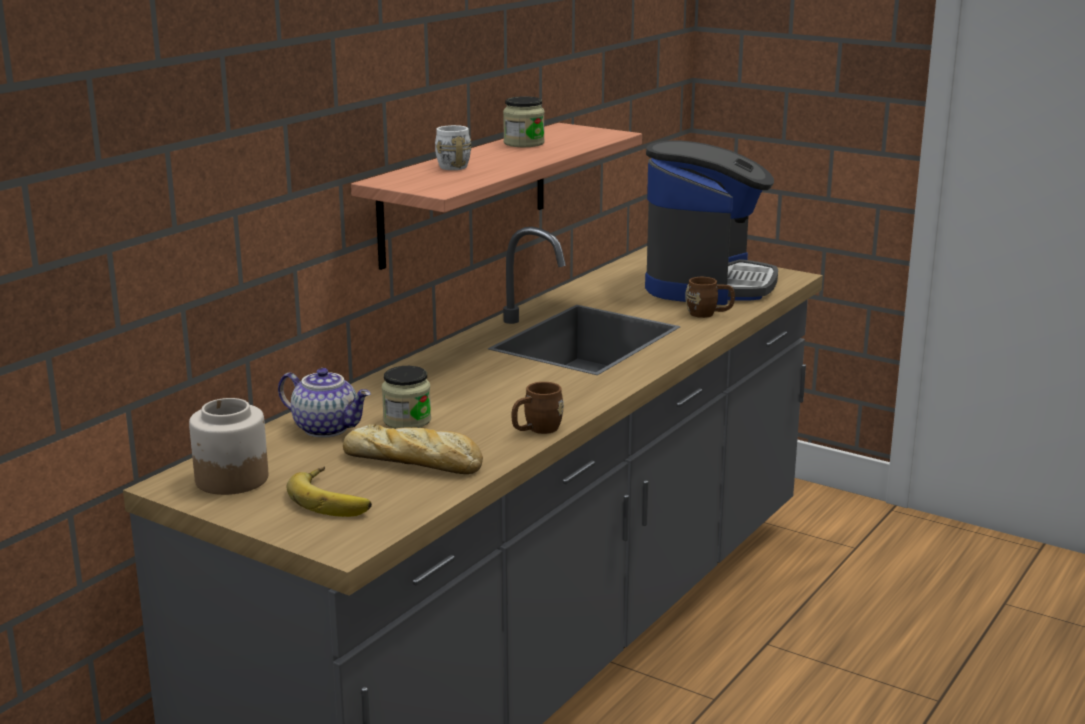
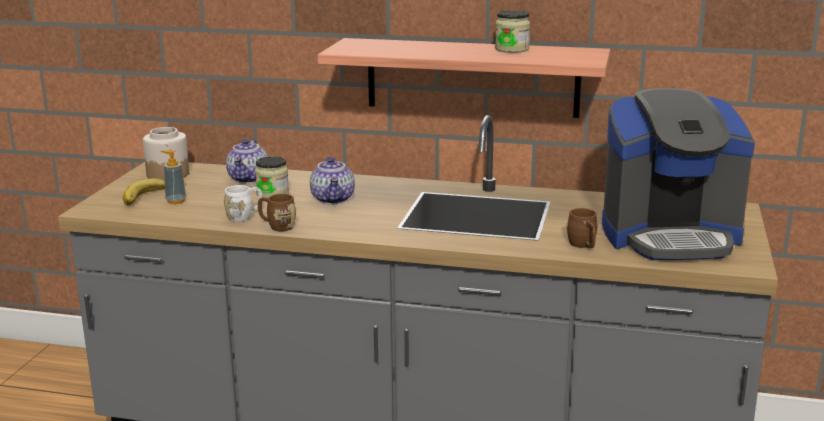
camera: 70 degrees right, 0 degrees up
(371, 481) = (176, 201): none -> soap dispenser
(415, 462) = (208, 205): bread -> none
(450, 165) = (415, 45): white mug -> white mug (245, 216)
(468, 391) = (334, 199): none -> teapot

